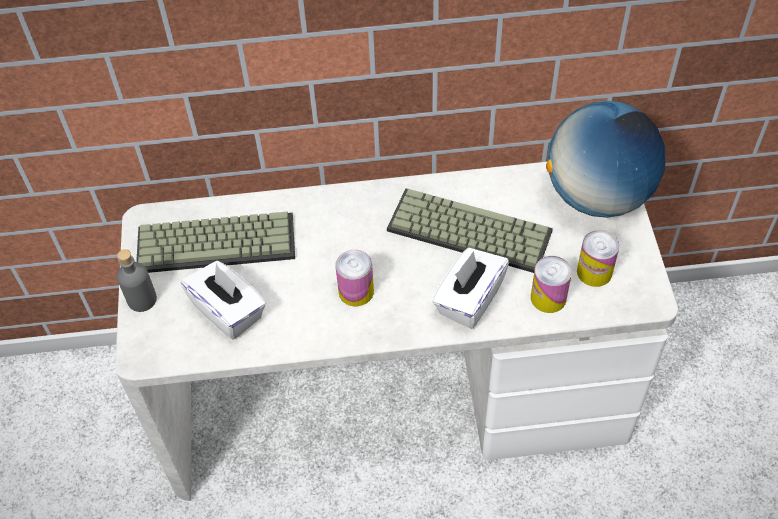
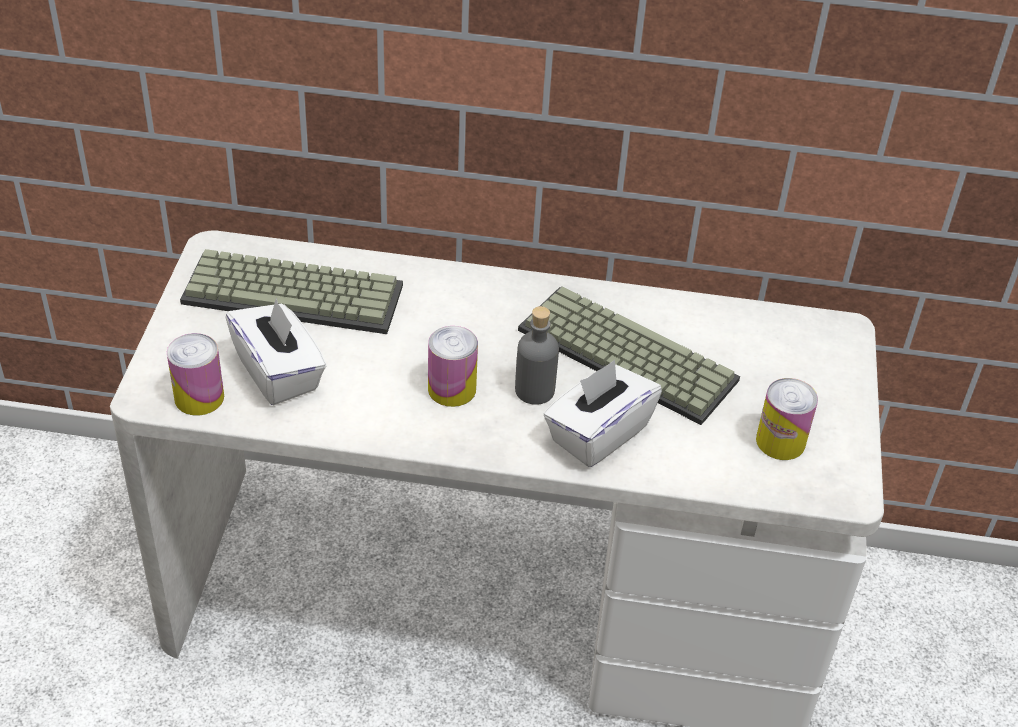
camera: 10 degrees right, 10 degrees down
(142, 300) = (175, 334): grey bottle -> grey bottle (534, 390)
(548, 298) = (706, 456): can -> can (199, 397)
(597, 196) = (815, 354): globe -> none

